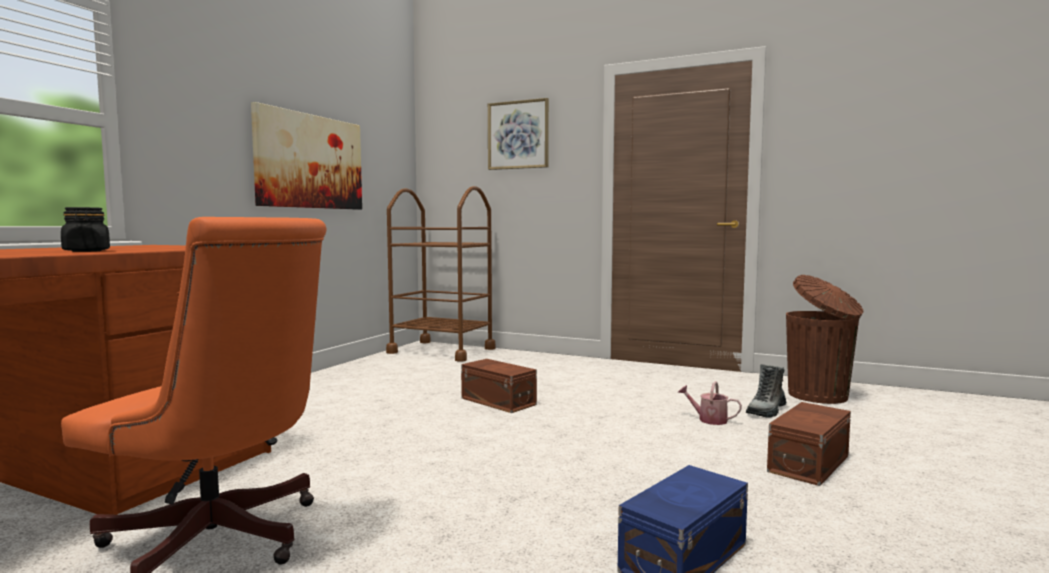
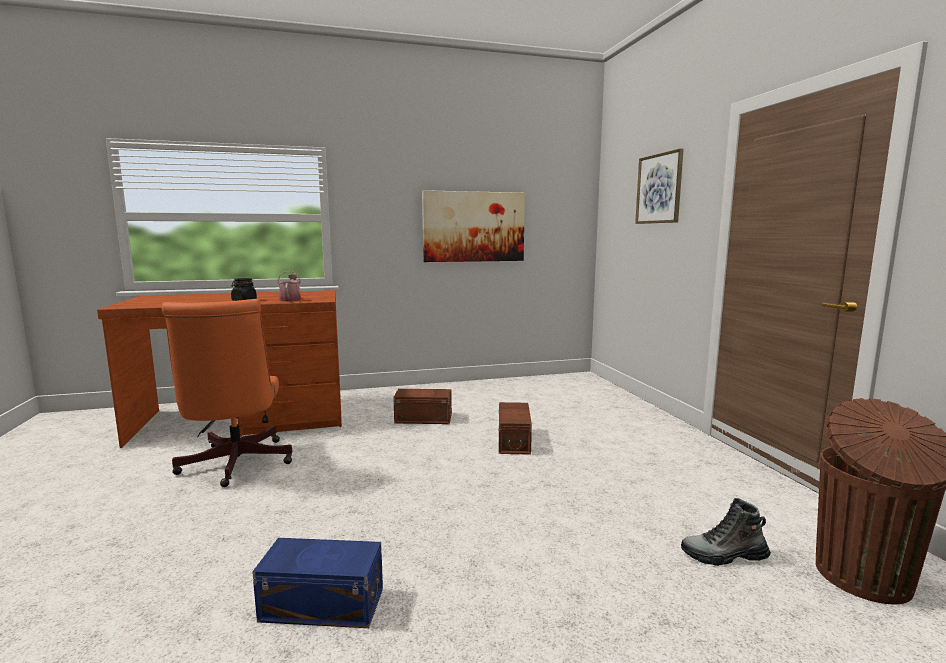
camera: 50 degrees right, 5 degrees up
(442, 351) = (582, 385): brown cart -> none
(708, 419) = (631, 531): watering can -> watering can (290, 299)
(810, 463) = (602, 623): brown storage box -> brown storage box (424, 419)

